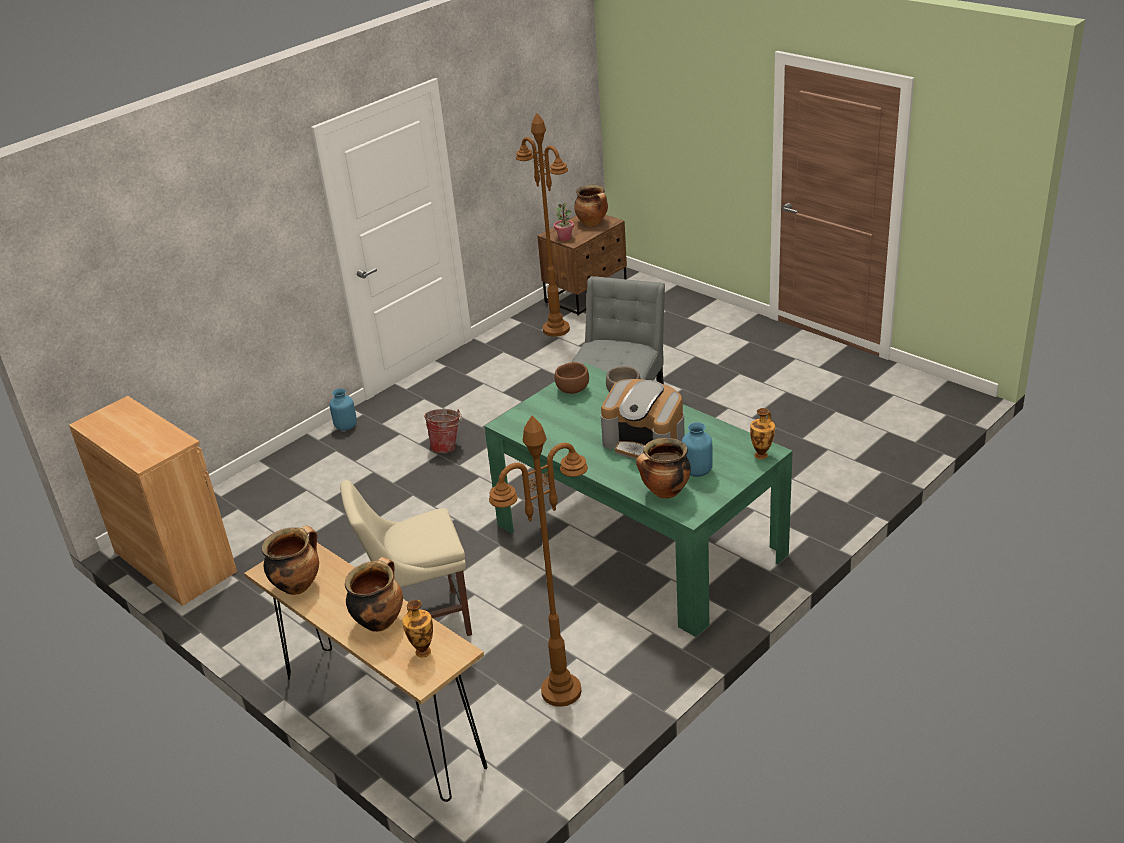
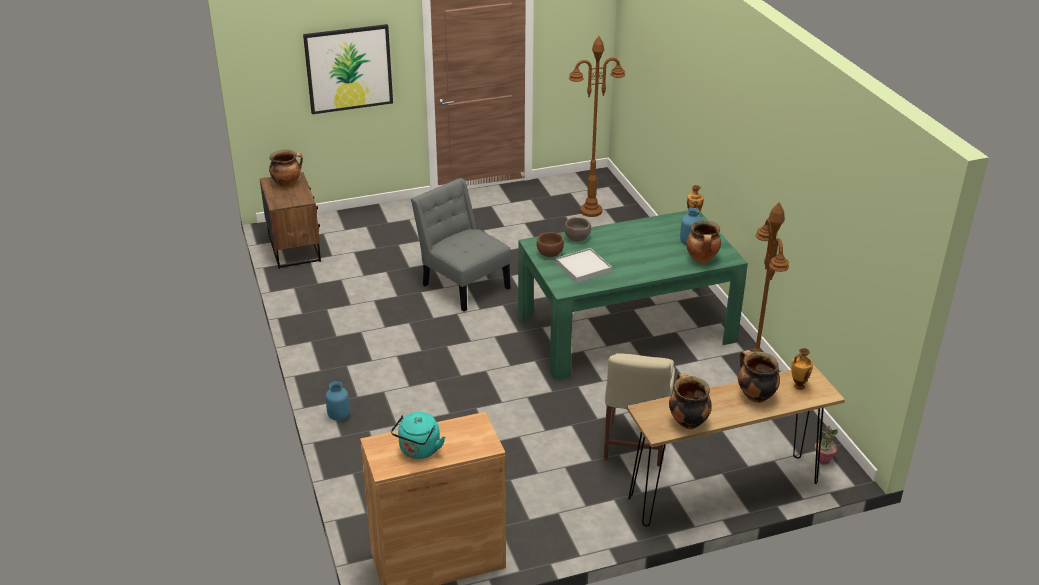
camera: 65 degrees left, 0 degrees up
(120, 429) = (418, 451): none -> turquoise kettle
(447, 446) = (429, 374): bucket -> none
(556, 329) = (327, 276): brown floor lamp -> brown floor lamp (591, 211)
(564, 419) = (583, 267): none -> white tray
(565, 238) = (293, 201): potted plant -> potted plant (823, 460)
(645, 442) = (641, 249): coffee machine -> none
(696, 125) = (349, 68): none -> picture

